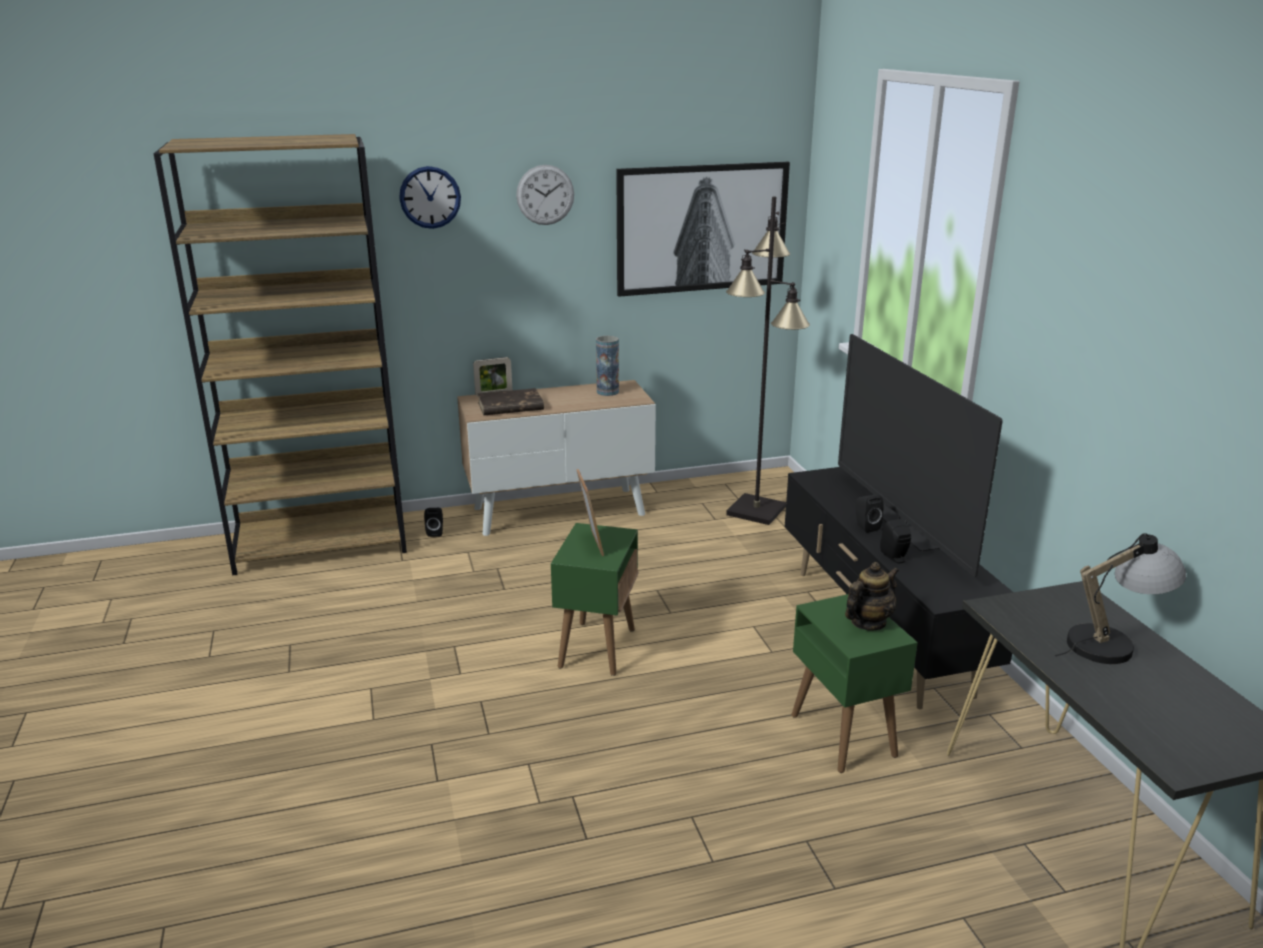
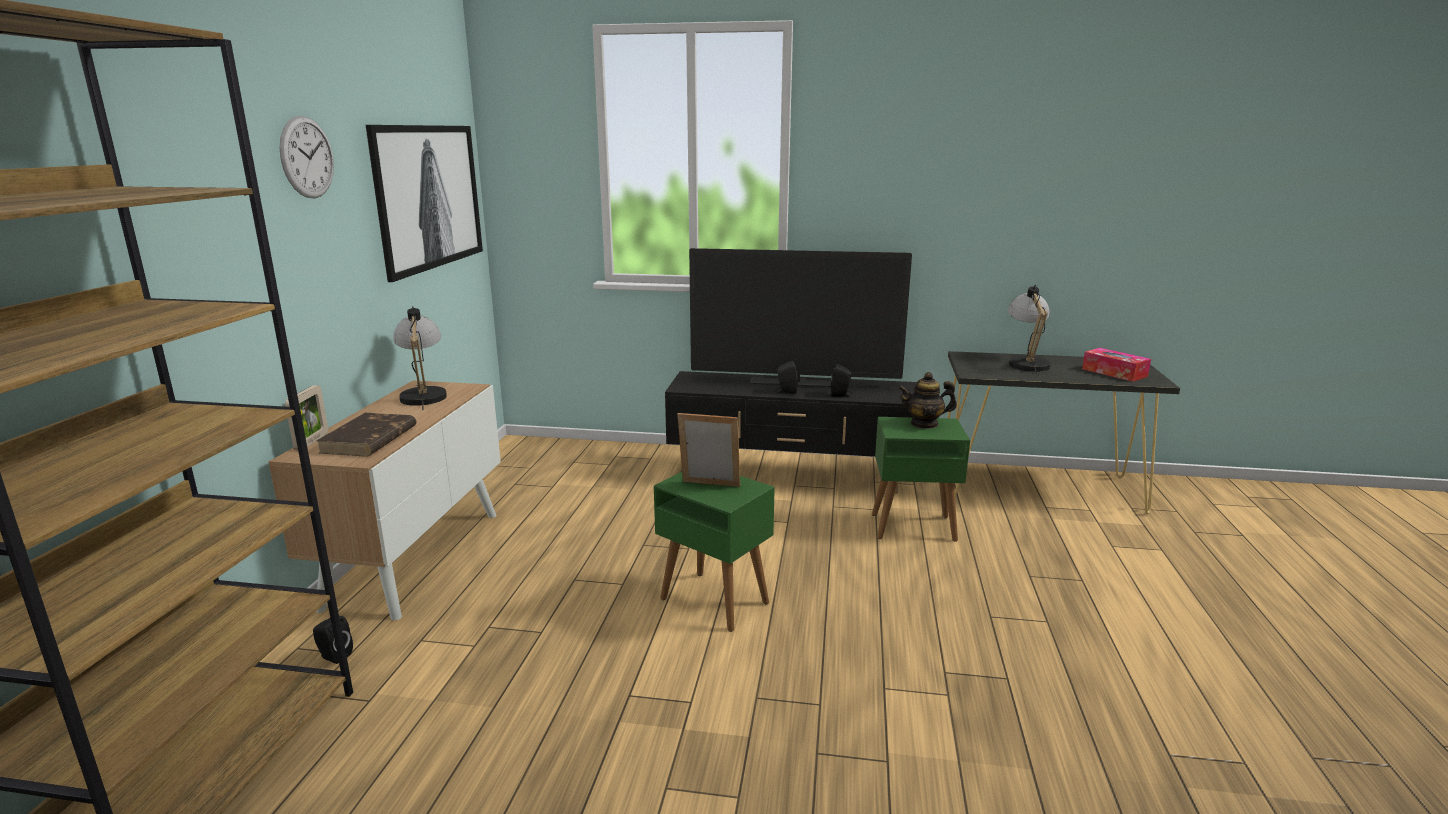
camera: 65 degrees left, 5 degrees down
(430, 197) = (185, 159): wall clock -> none
(607, 392) = (423, 394): vase -> table lamp
(757, 510) = (563, 466): black floor lamp -> none
(868, 622) = (924, 424): teapot -> teapot turned 75 degrees counterclockwise
(1175, 723) = (1114, 372): none -> tissue box

